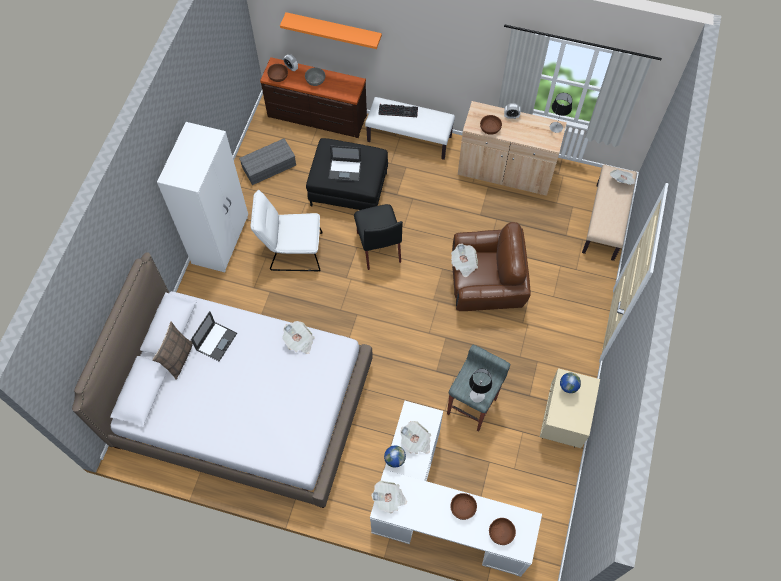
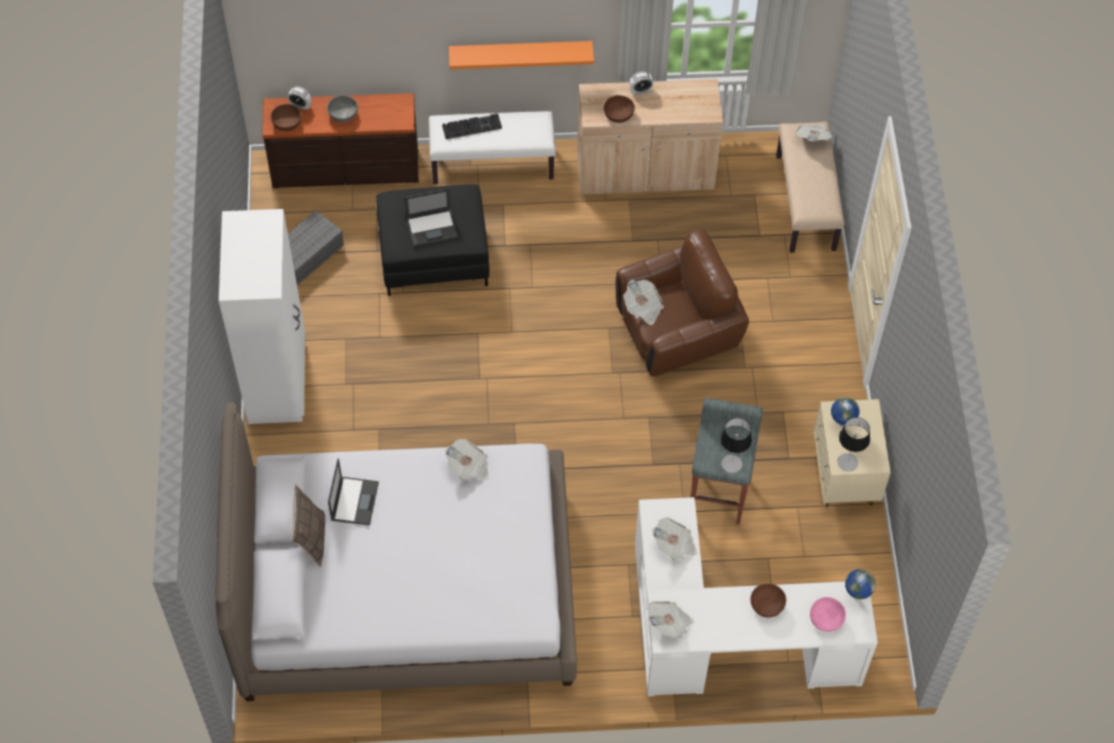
camera: 20 degrees left, 5 degrees down
(291, 251) = (387, 365): white chair -> none
(334, 30) = (362, 35): orange shelf -> orange shelf (520, 53)
(378, 246) = (507, 323): black chair -> none
(394, 461) = (656, 579): globe -> globe (855, 596)
(501, 533) = (826, 619): brown bowl -> pink bowl
(556, 127) = (706, 89): table lamp -> table lamp (847, 462)

